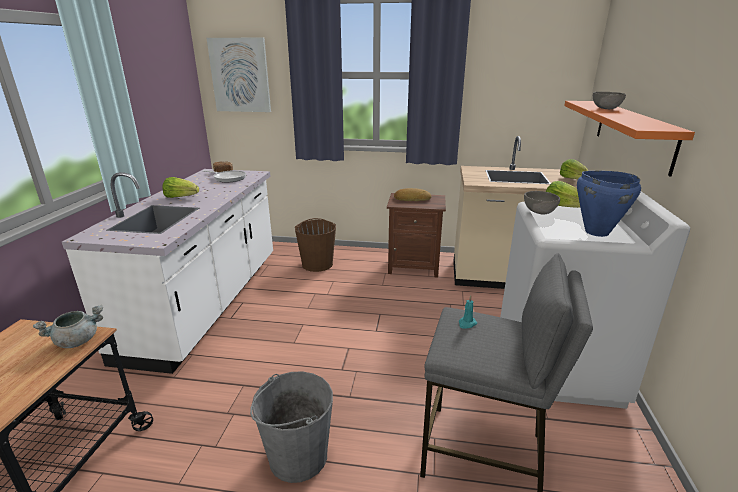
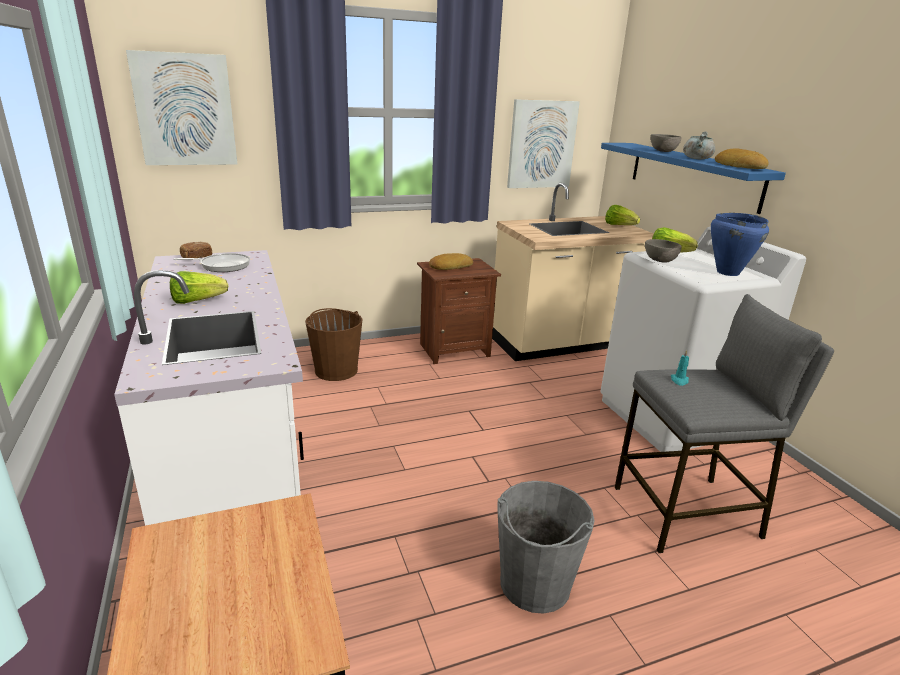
camera: 30 degrees left, 0 degrees up
(77, 341) = (281, 524): grey cooking pot -> grey cooking pot (696, 158)
(514, 102) = (541, 144): none -> picture
(632, 133) = (692, 175): orange shelf -> blue shelf
(651, 124) = (740, 166): none -> bread

